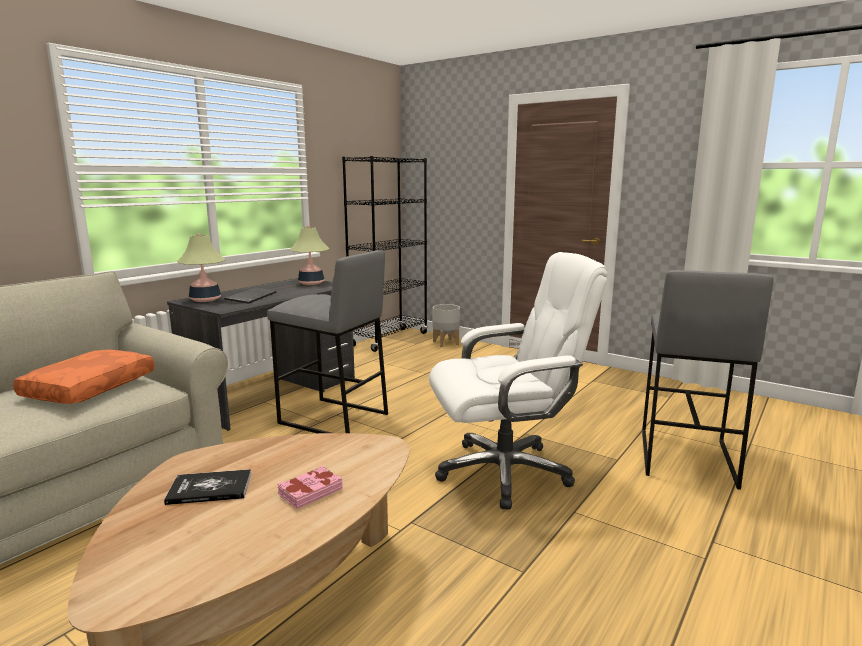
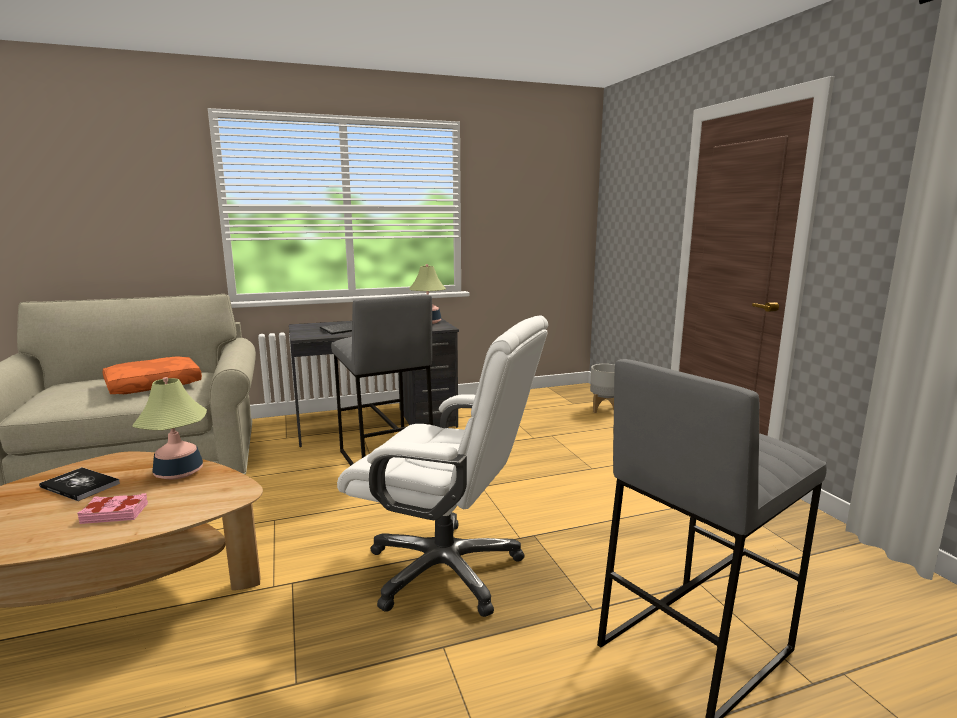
camera: 35 degrees right, 0 degrees up
(205, 299) = (314, 326): table lamp -> table lamp (179, 472)
(389, 339) = (552, 394): black bookcase -> none

